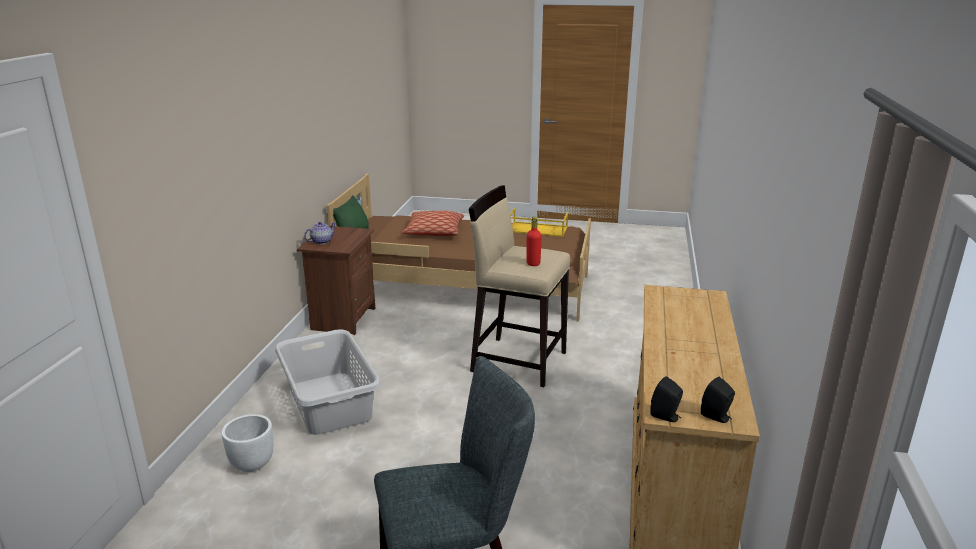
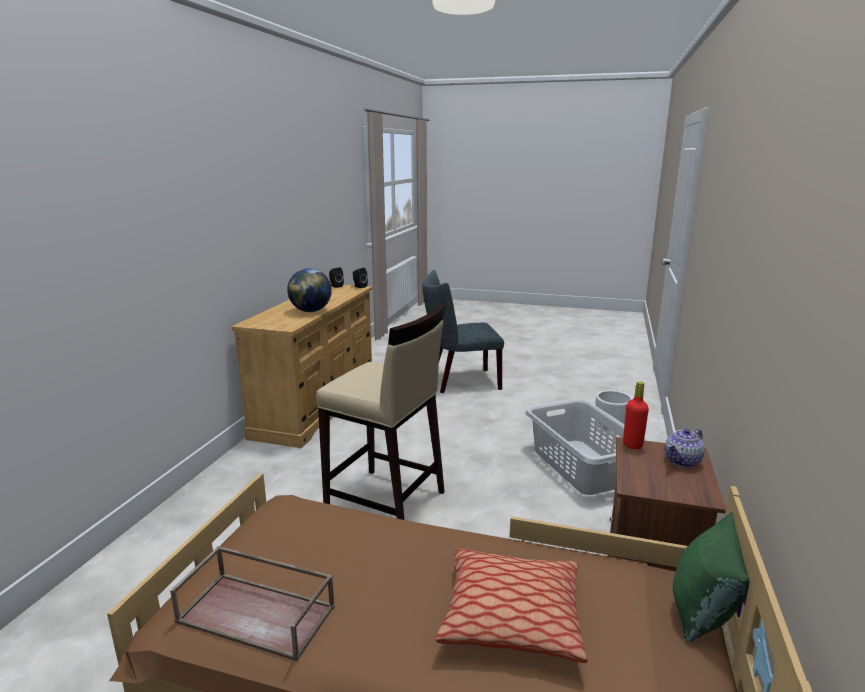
camera: 175 degrees left, 5 degrees down
(533, 264) = (372, 369): red bottle -> red bottle (632, 445)
(537, 229) = (258, 613): yellow tray -> brown tray
(667, 324) = (311, 311): none -> globe

